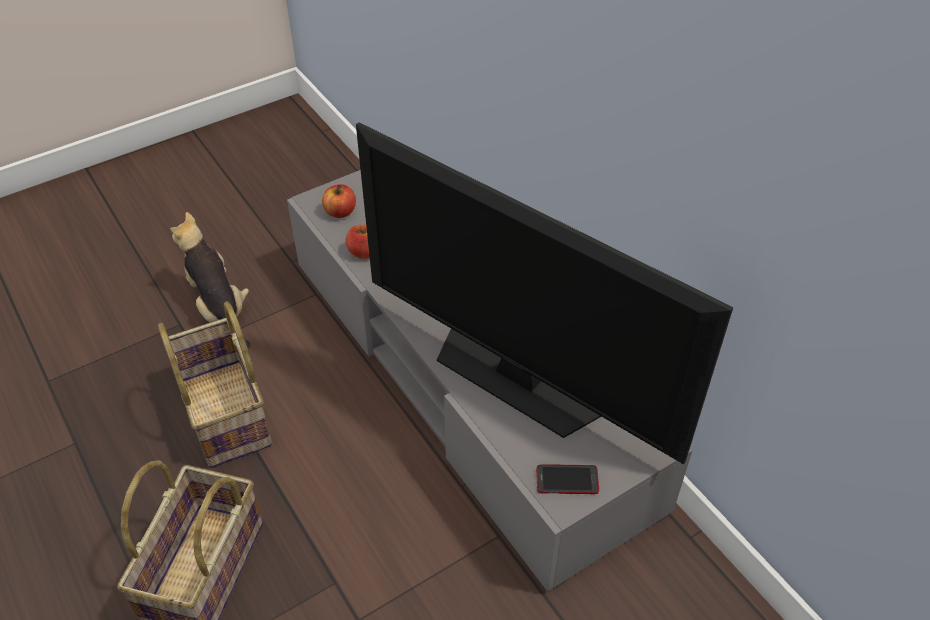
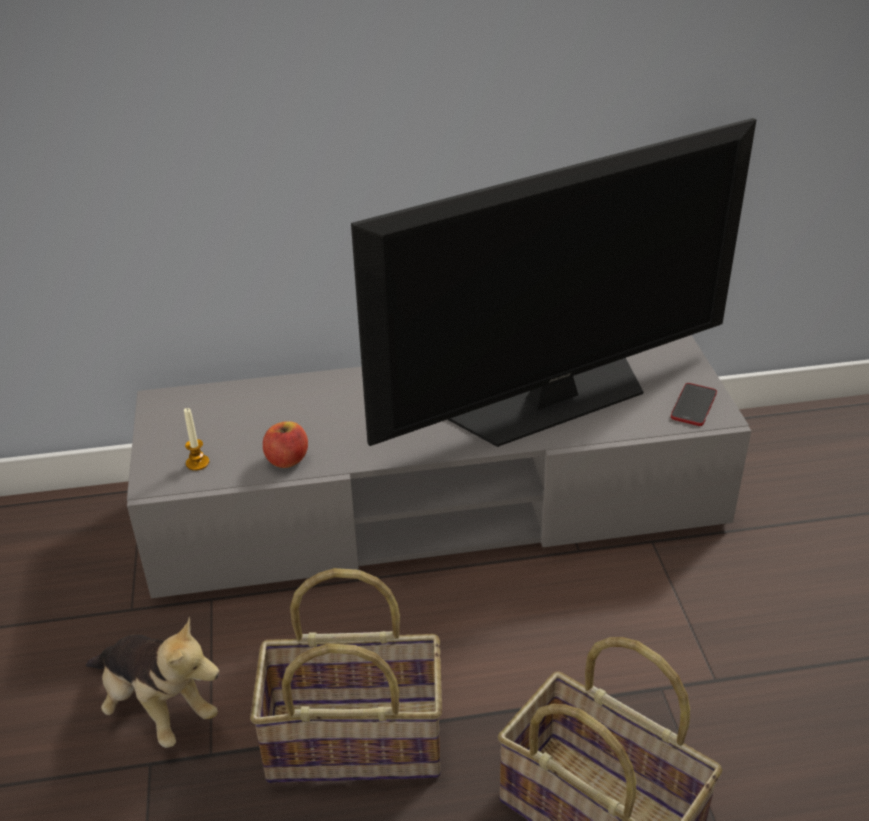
camera: 65 degrees left, 10 degrees down
(220, 308) = (156, 708): plush toy -> plush toy turned 135 degrees counterclockwise
(340, 212) = (197, 463): apple -> candle

